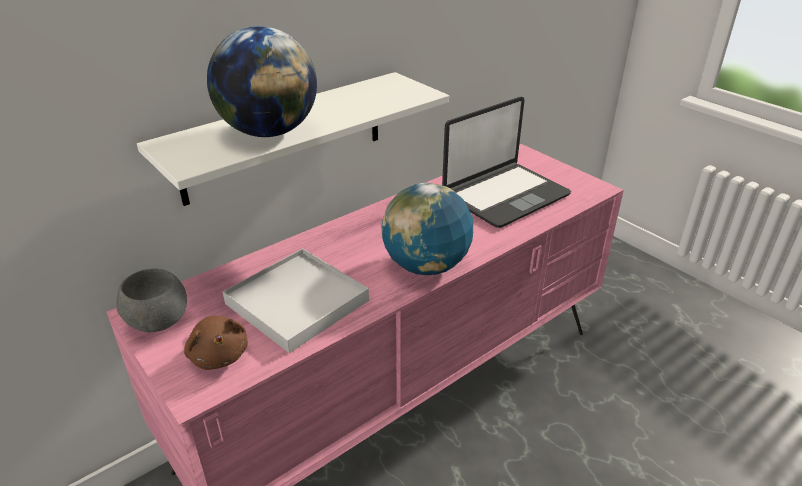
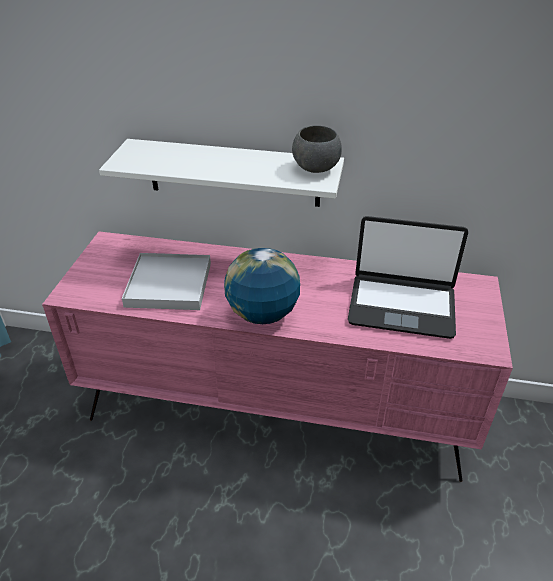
camera: 50 degrees right, 5 degrees up
(157, 322) = (105, 251): grey bowl -> grey bowl (315, 169)
(219, 355) = (100, 285): brown plush toy -> none
(268, 132) = (186, 163): globe -> none

